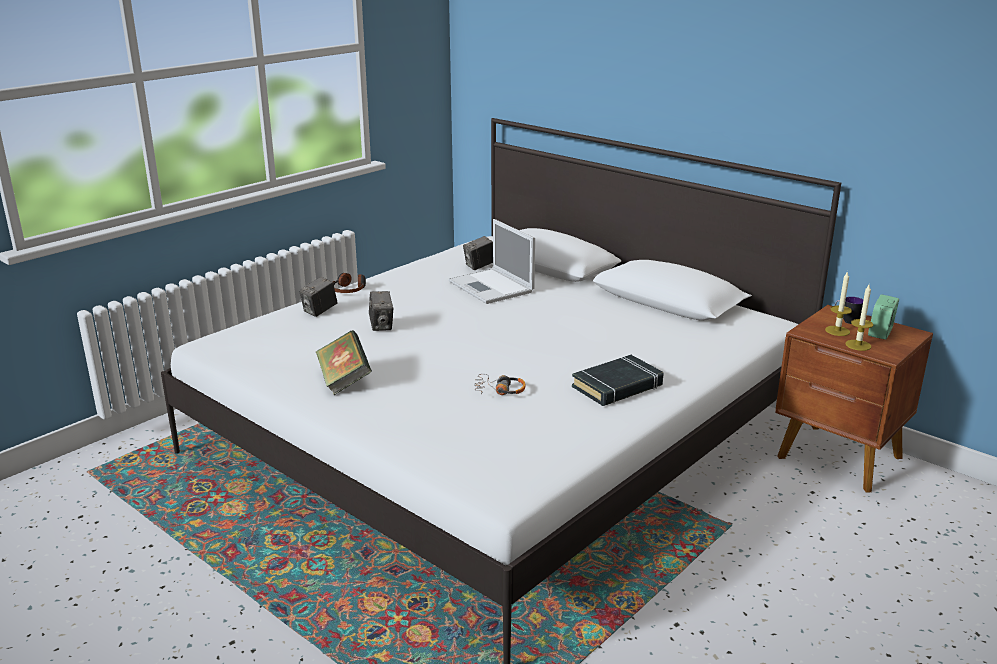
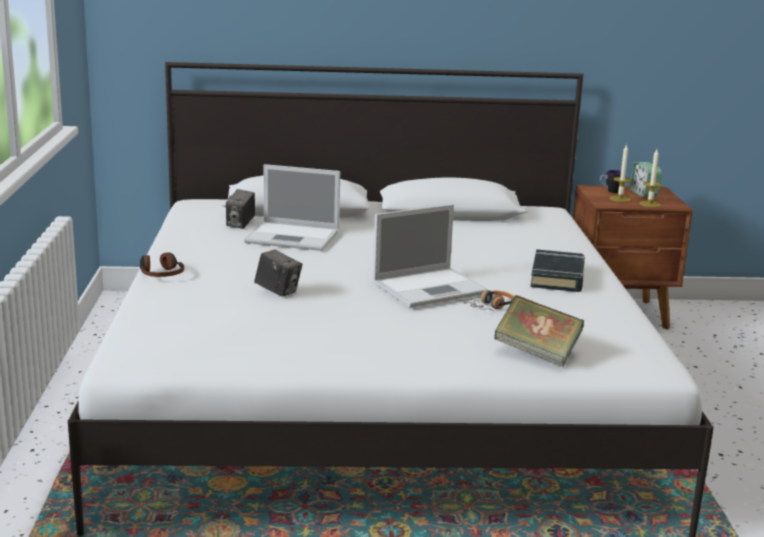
camera: 45 degrees left, 5 degrees down
(319, 311) = (179, 299): camera -> none
(344, 380) = (351, 342): book -> book (537, 353)
(491, 359) = (431, 288): none -> laptop

